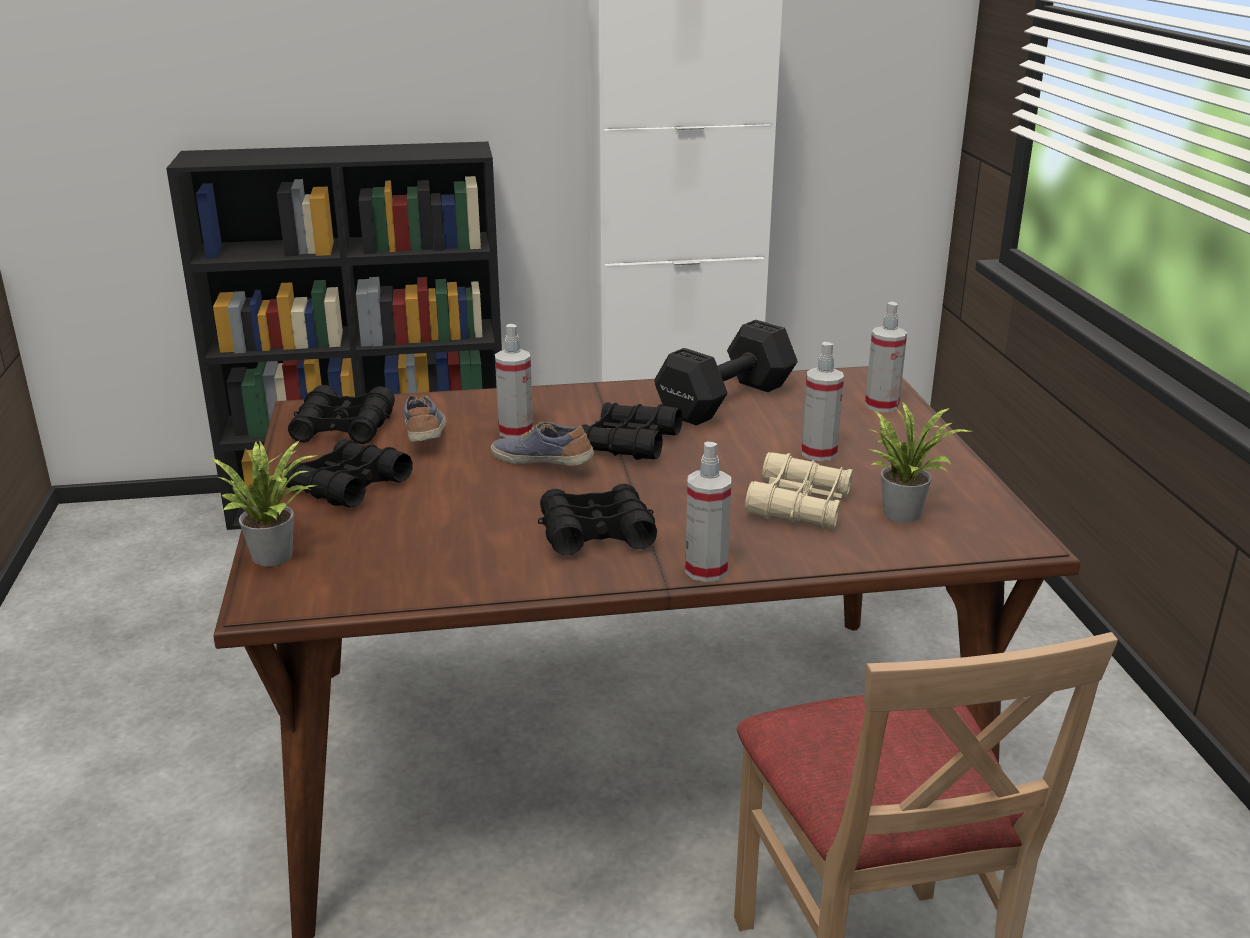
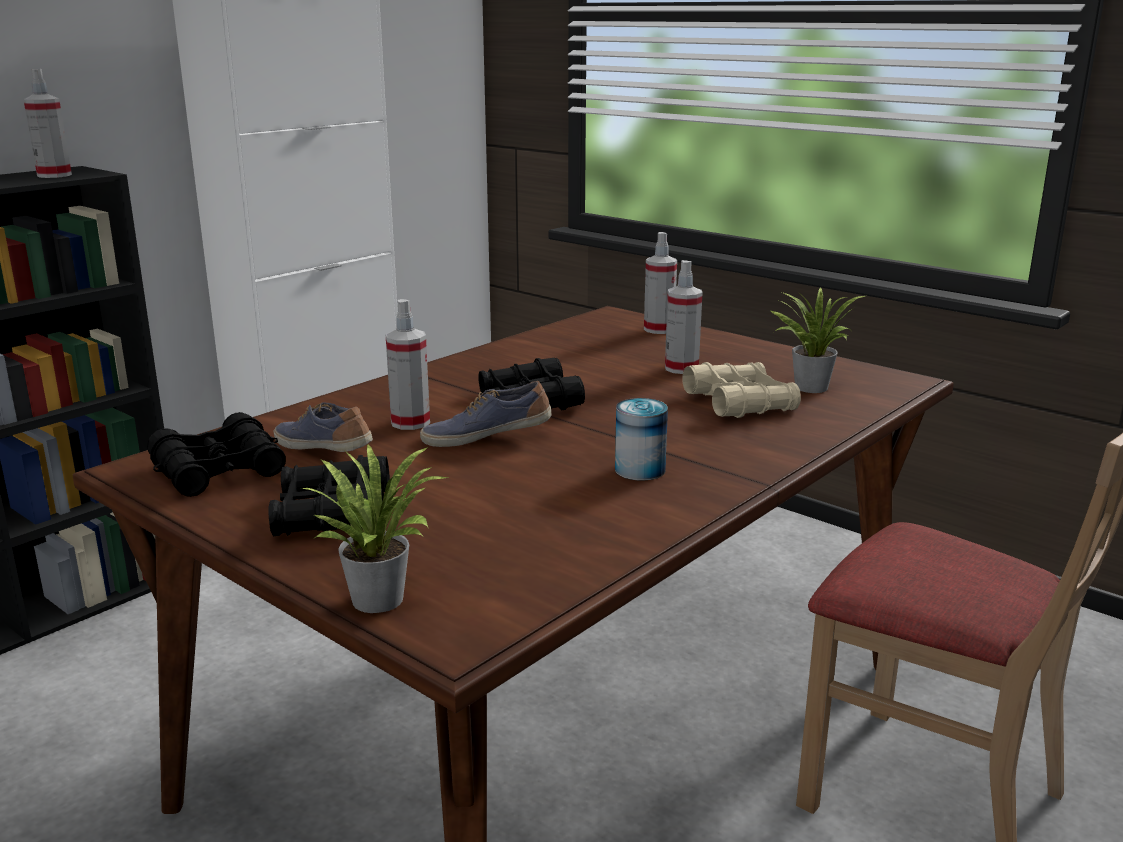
camera: 40 degrees left, 5 degrees down
(596, 533) = (640, 470): black binoculars -> can
(706, 570) = (771, 464): spray bottle -> spray bottle (54, 175)
(729, 399) = (543, 353): black dumbbell -> none

